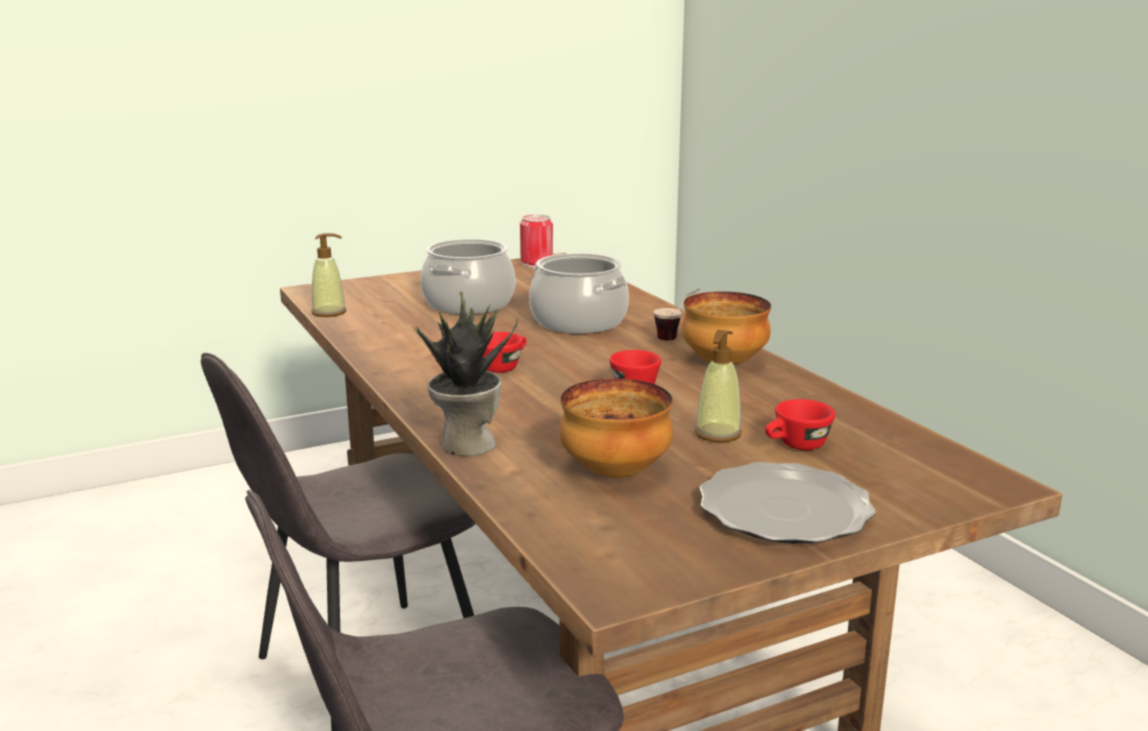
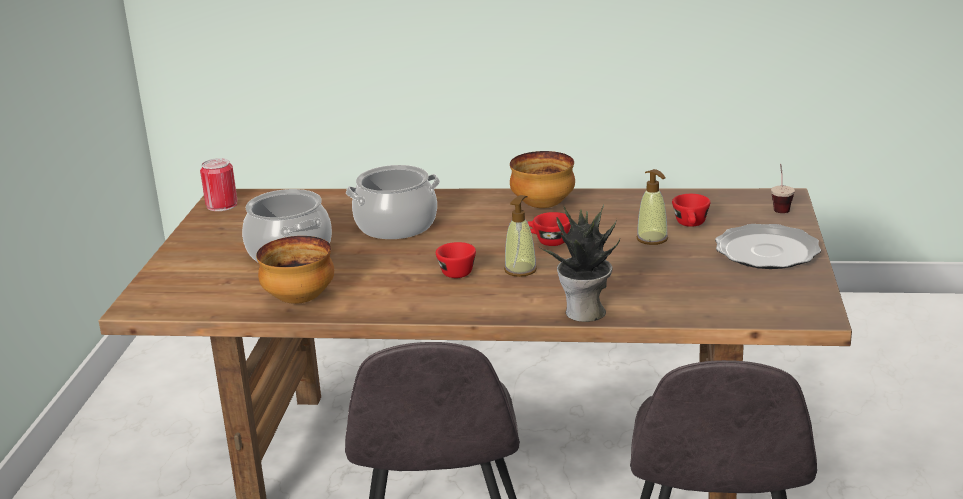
camera: 55 degrees left, 5 degrees up
(329, 312) = (221, 310): soap dispenser -> soap dispenser (520, 270)
(613, 472) = (675, 280): bowl -> bowl (299, 300)
(676, 336) = (473, 205): cup -> cup (780, 207)

